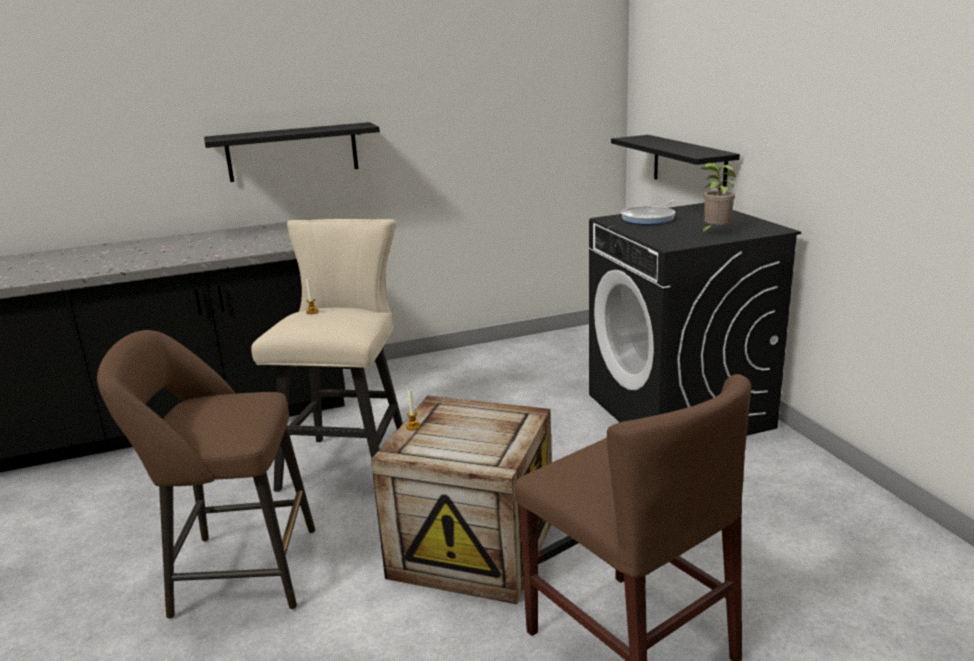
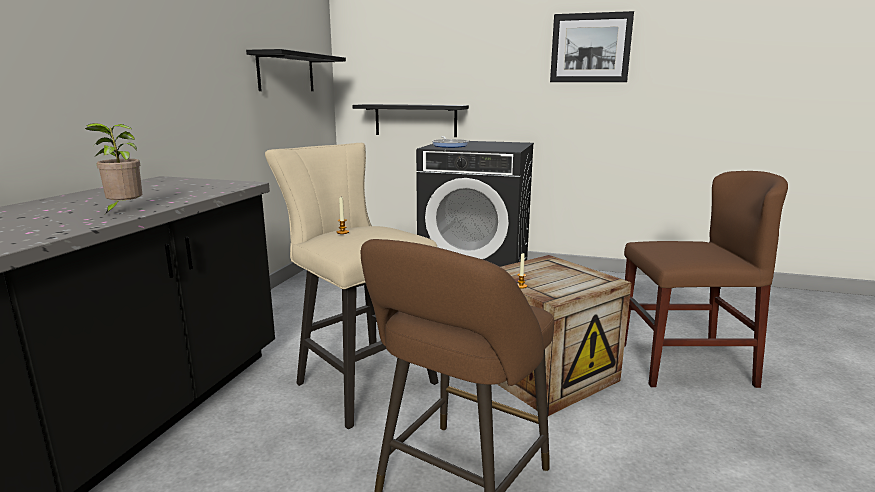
camera: 55 degrees left, 5 degrees down
(292, 152) = (137, 100): black shelf -> black shelf (286, 72)
(715, 232) = (505, 146): potted plant -> potted plant (124, 210)
(893, 76) = (590, 48): none -> picture

